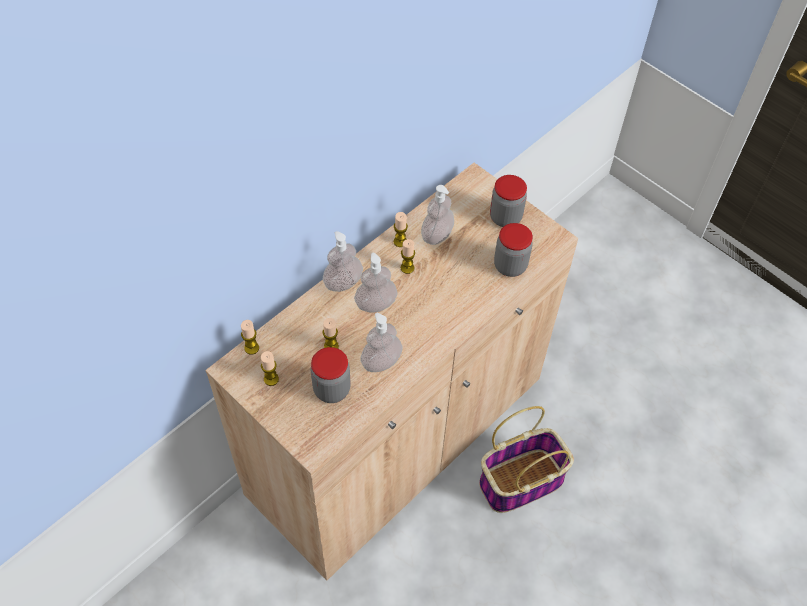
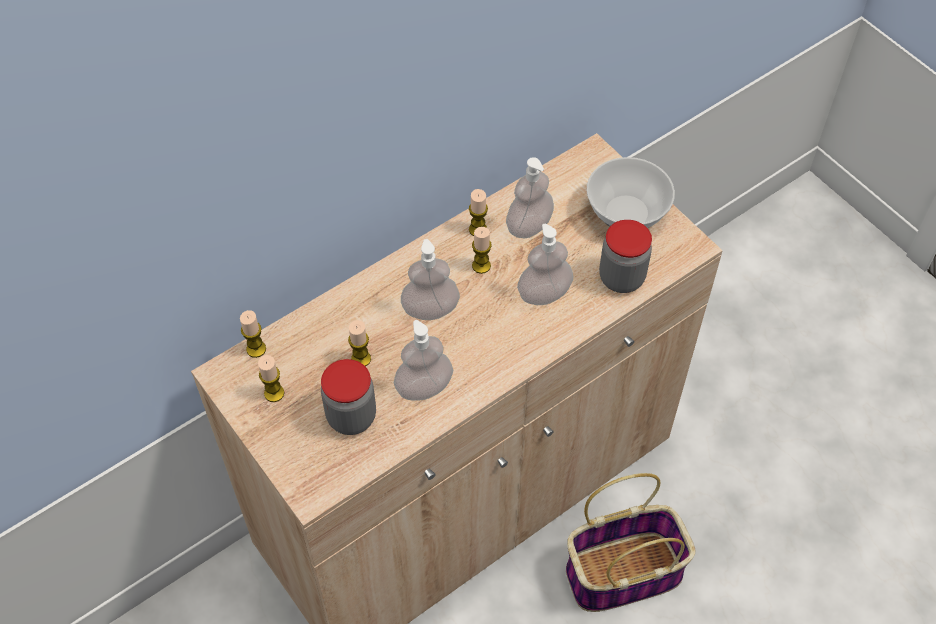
camera: 10 degrees right, 0 degrees up
(343, 282) = (392, 276): soap dispenser -> soap dispenser (544, 294)
(505, 217) = (626, 212): jar -> bowl

